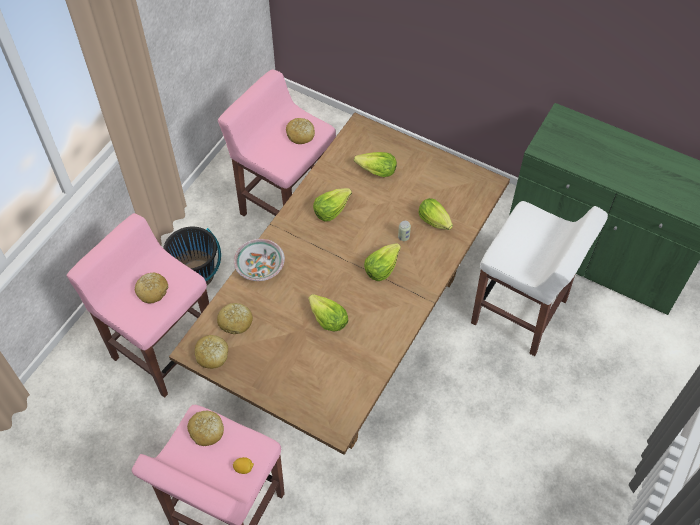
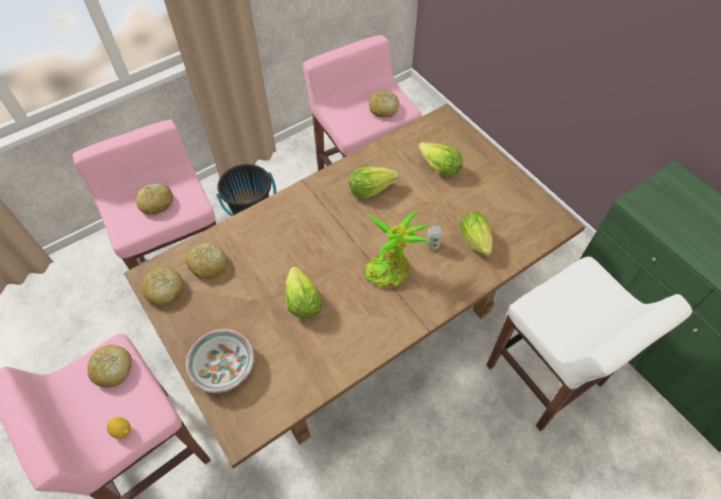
camera: 25 degrees right, 0 degrees up
(259, 267) = (266, 218): bowl -> bowl (222, 367)
(381, 267) = (391, 268): lettuce -> potted plant

